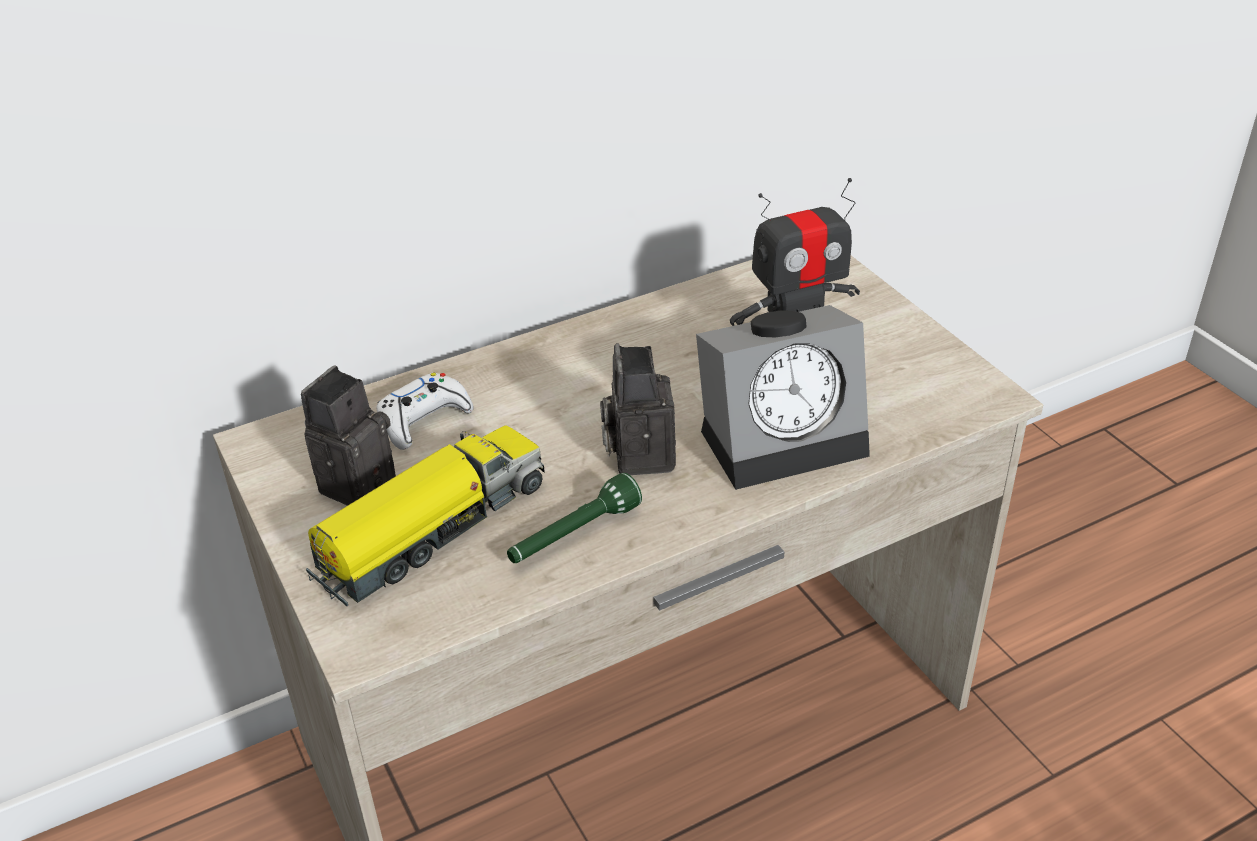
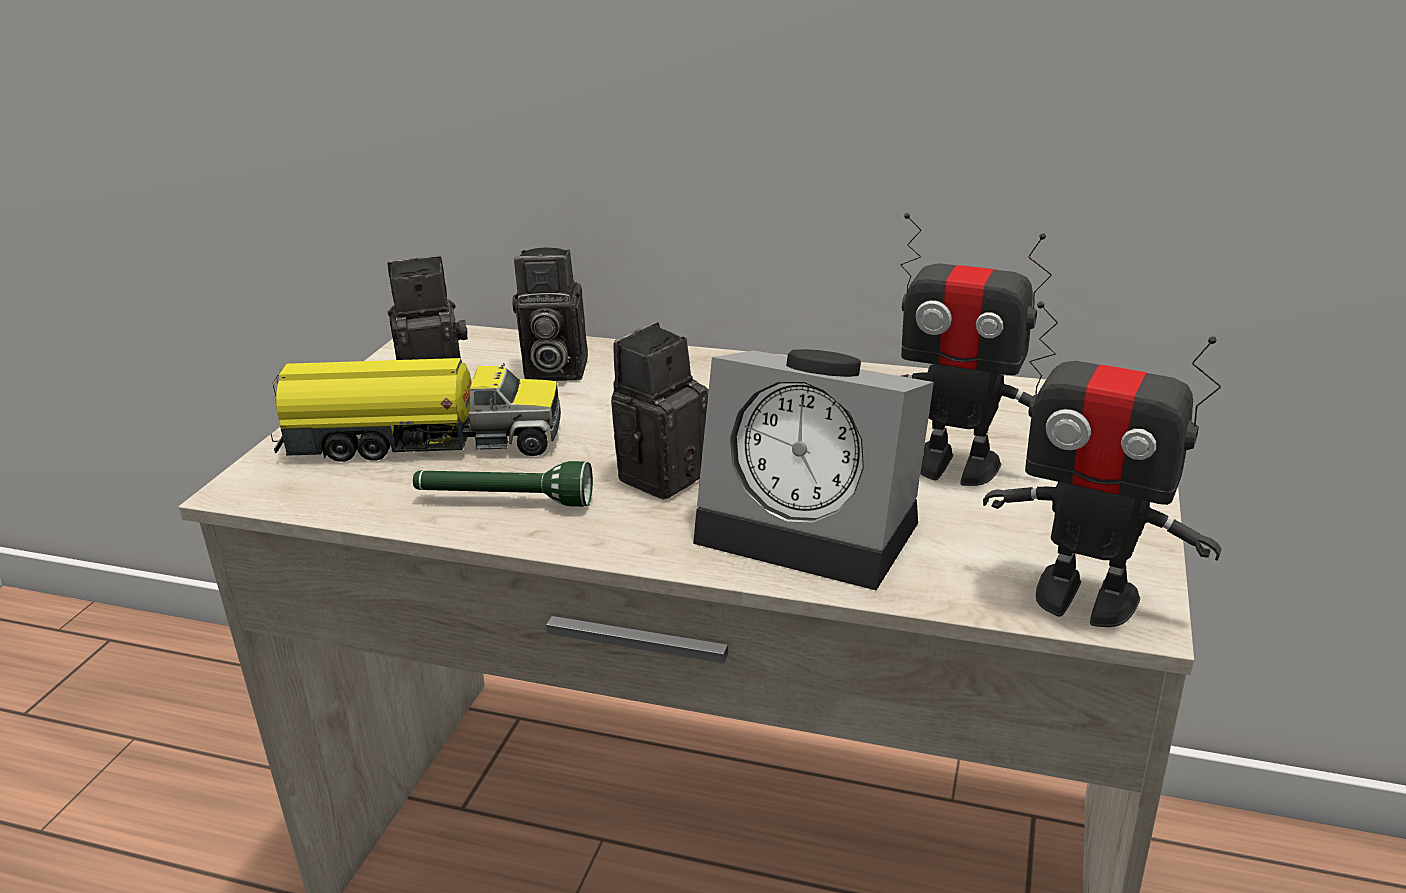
camera: 45 degrees right, 10 degrees down
(423, 419) = (552, 371): white game controller -> camera
(962, 399) = (1085, 598): none -> toy robot

